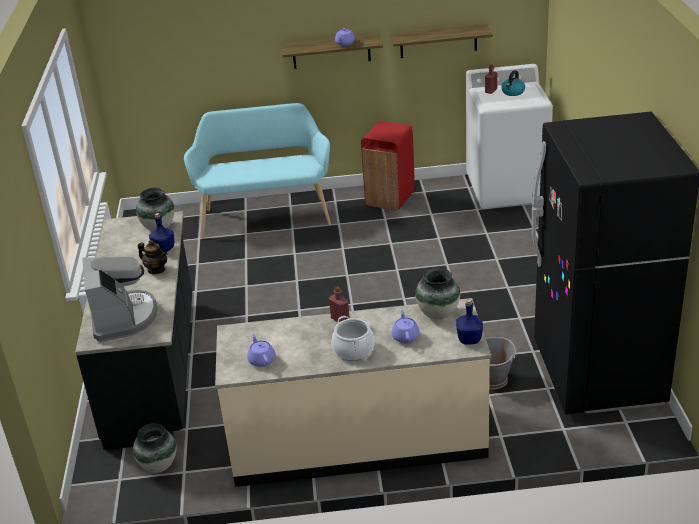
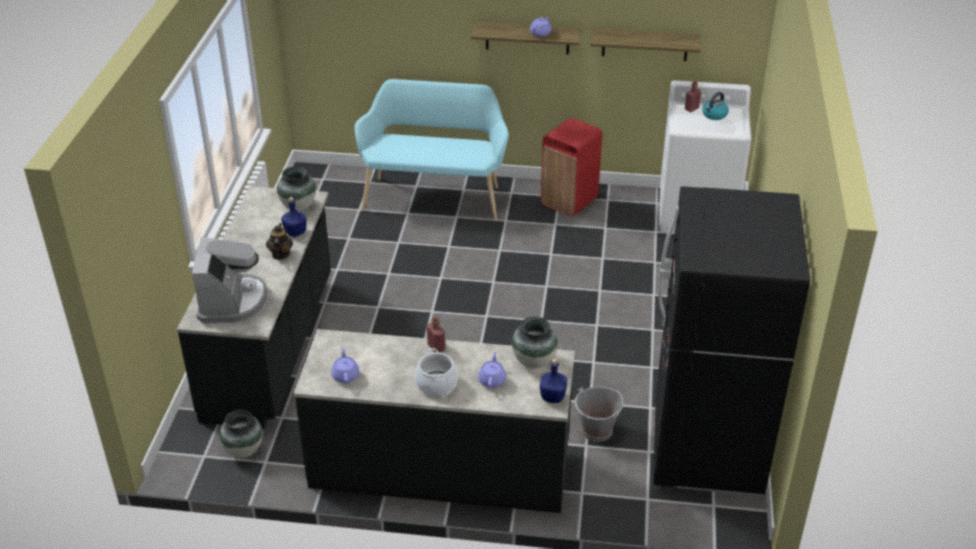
camera: 10 degrees right, 5 degrees up
(156, 270) = (280, 254): teapot -> teapot turned 135 degrees counterclockwise
(358, 441) = (440, 466): beige counter -> black counter

